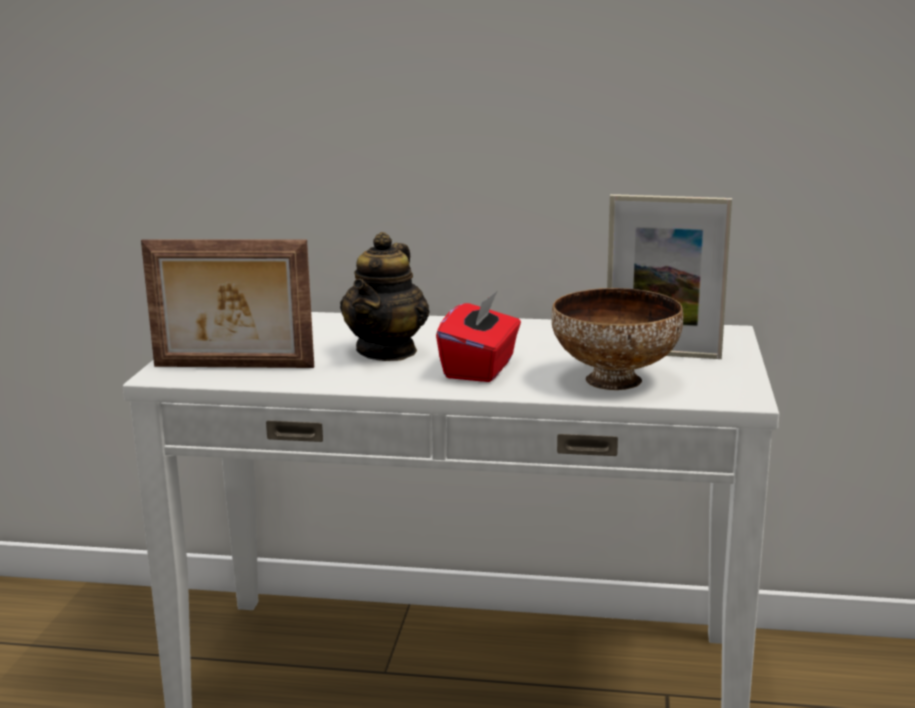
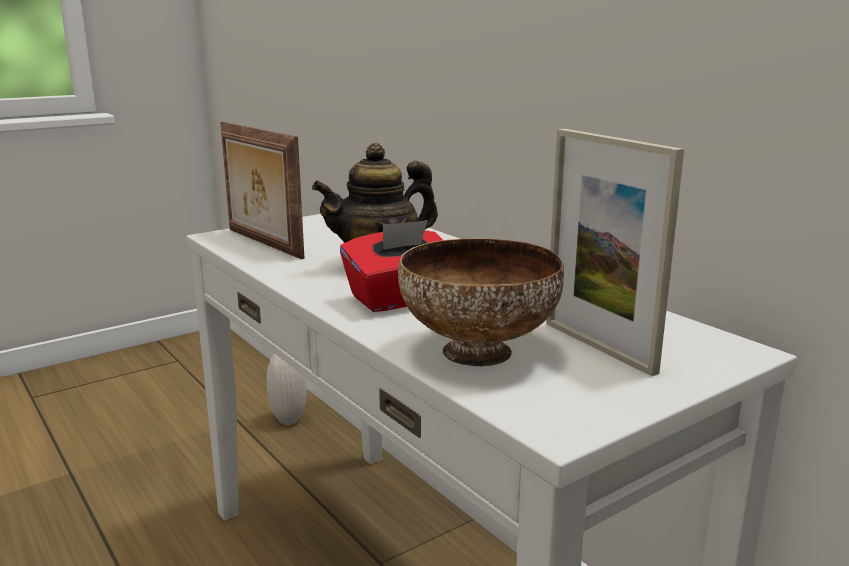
camera: 45 degrees right, 0 degrees up
(94, 616) = (289, 420): none -> white vase

